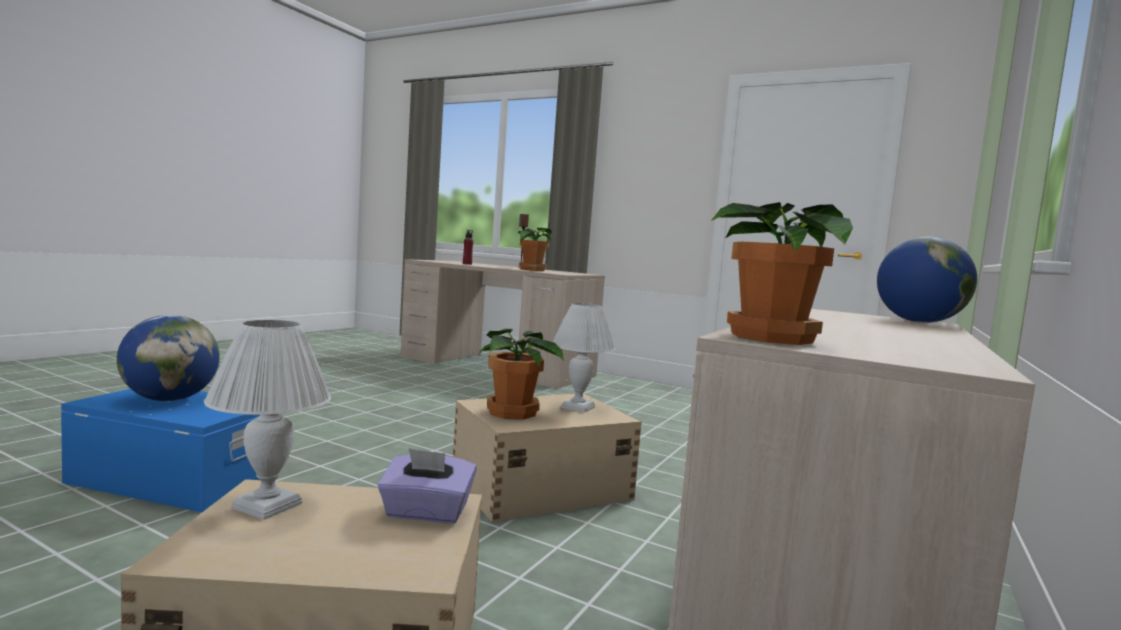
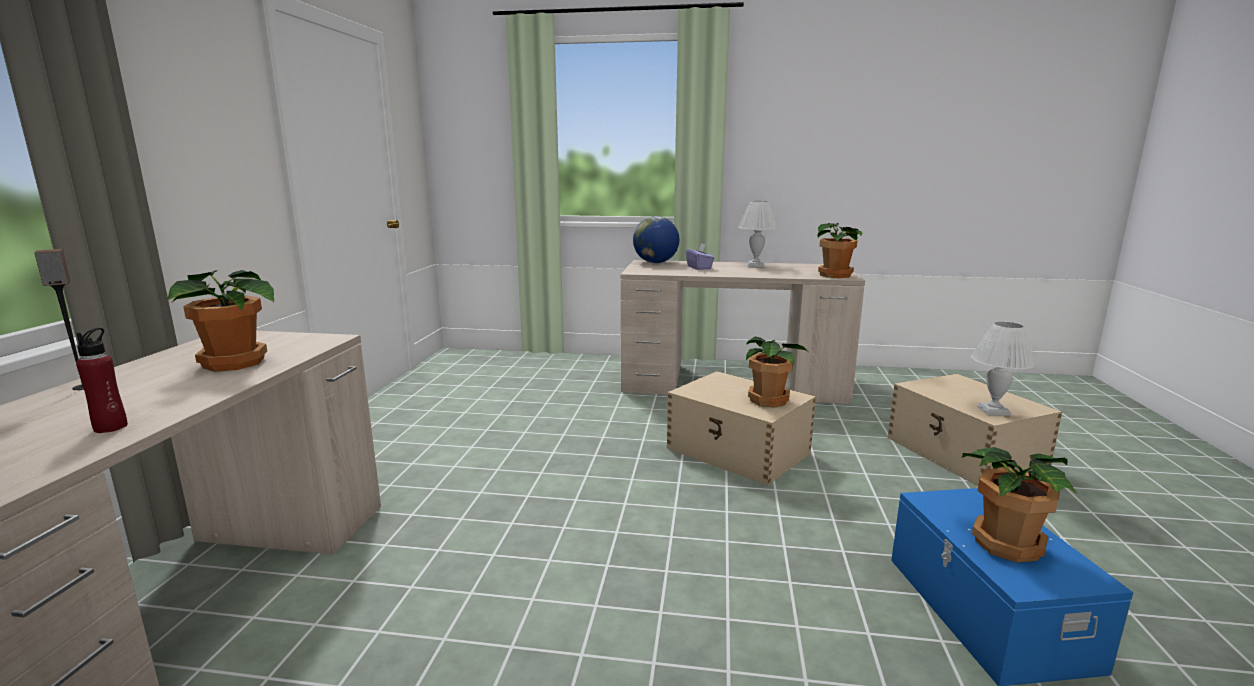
camera: 110 degrees left, 10 degrees up
(169, 399) = (1006, 544): globe -> potted plant
(426, 513) = (930, 387): purple tissue box -> purple tissue box (699, 268)
(579, 407) = (716, 387): white table lamp -> white table lamp (755, 265)

